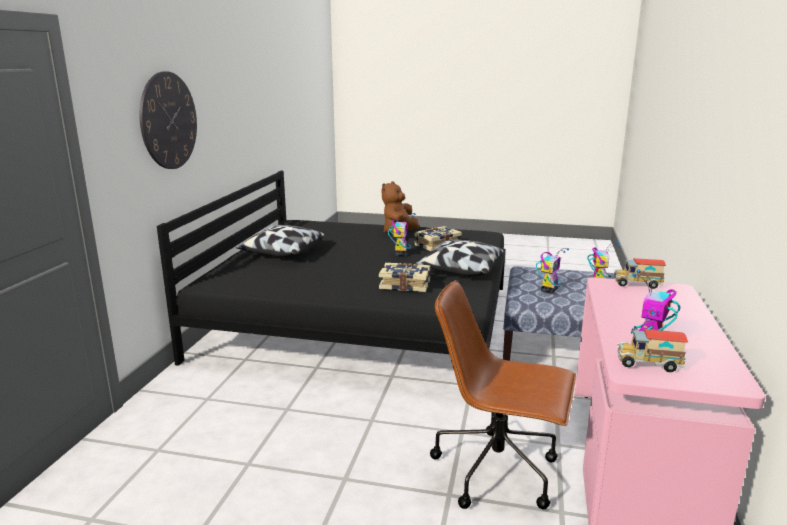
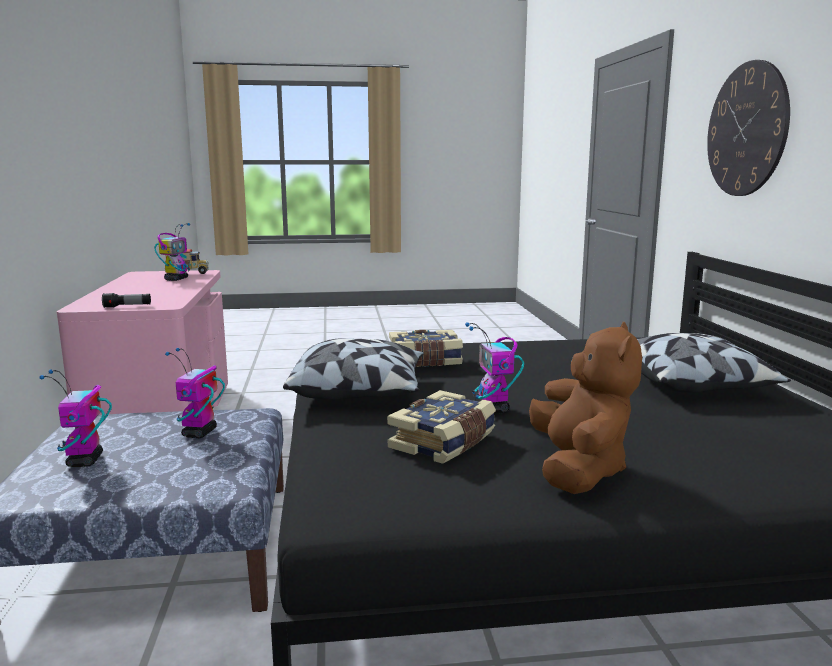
camera: 160 degrees right, 5 degrees down
(498, 471) = (288, 402): brown office chair -> none
(636, 285) = (127, 306): toy truck -> flashlight

